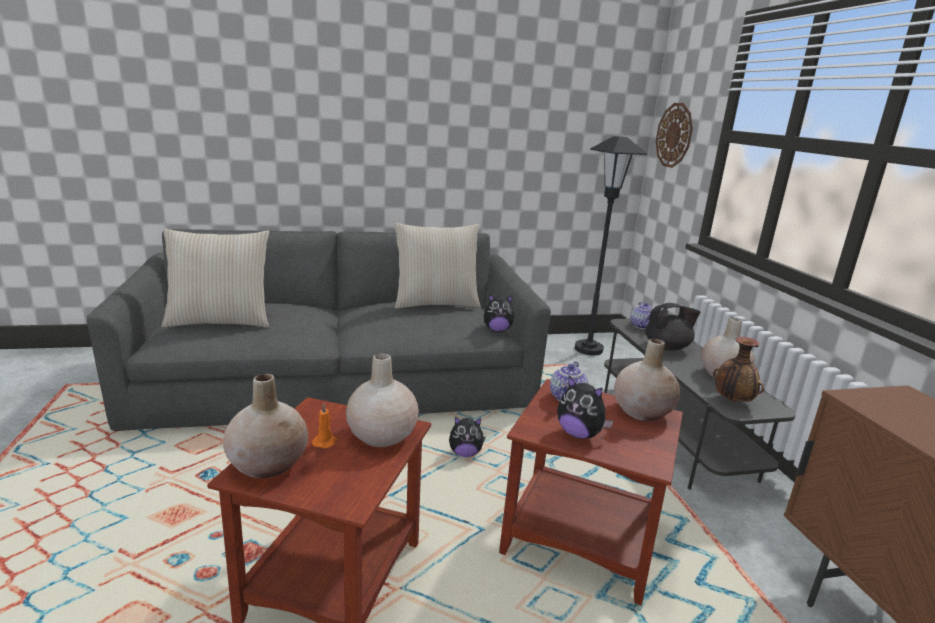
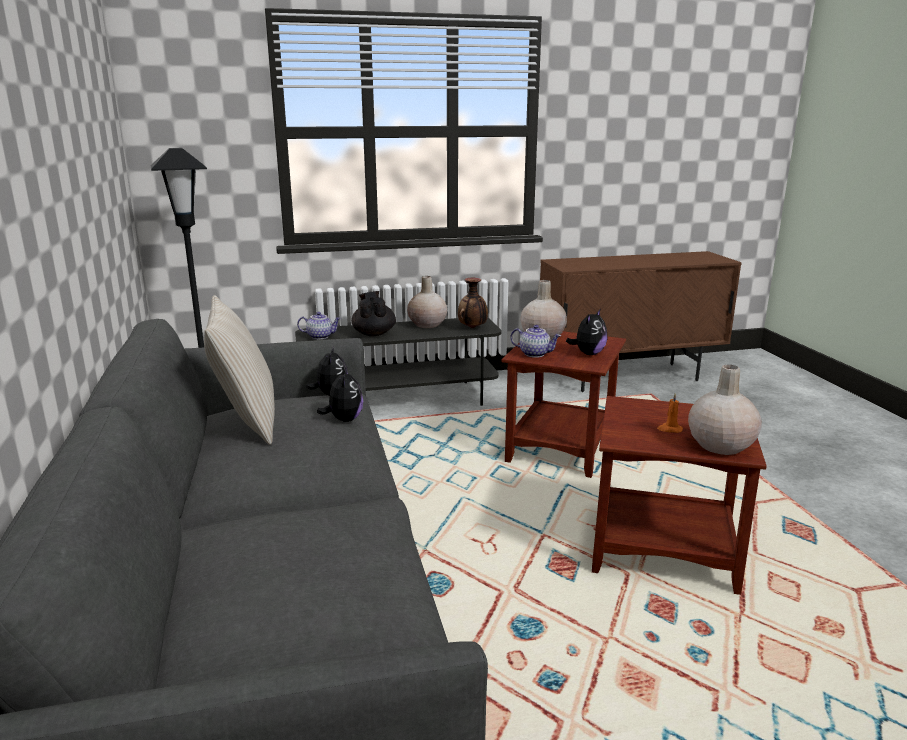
camera: 90 degrees left, 0 degrees up
(220, 321) = (316, 598): beige pillow -> none
(381, 436) = (642, 410): beige vase -> none
(465, 453) = (454, 495): plush toy -> plush toy (344, 420)
(674, 135) = (185, 139): wall clock -> none

